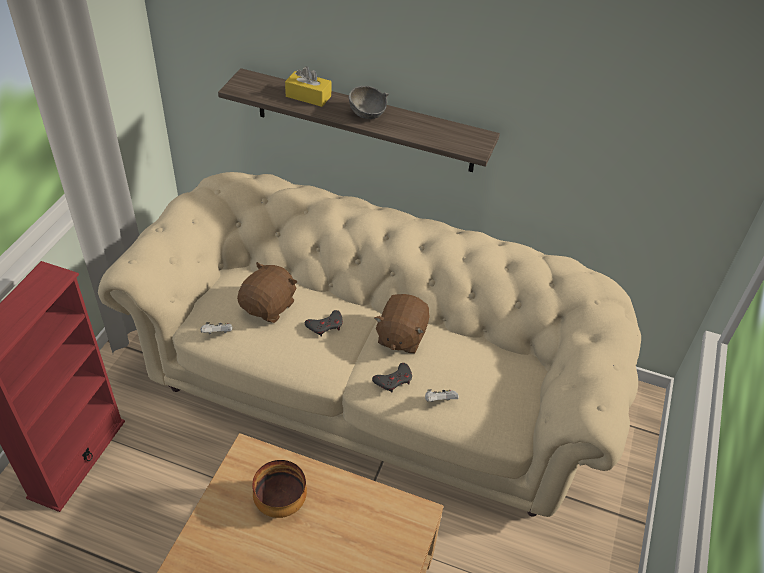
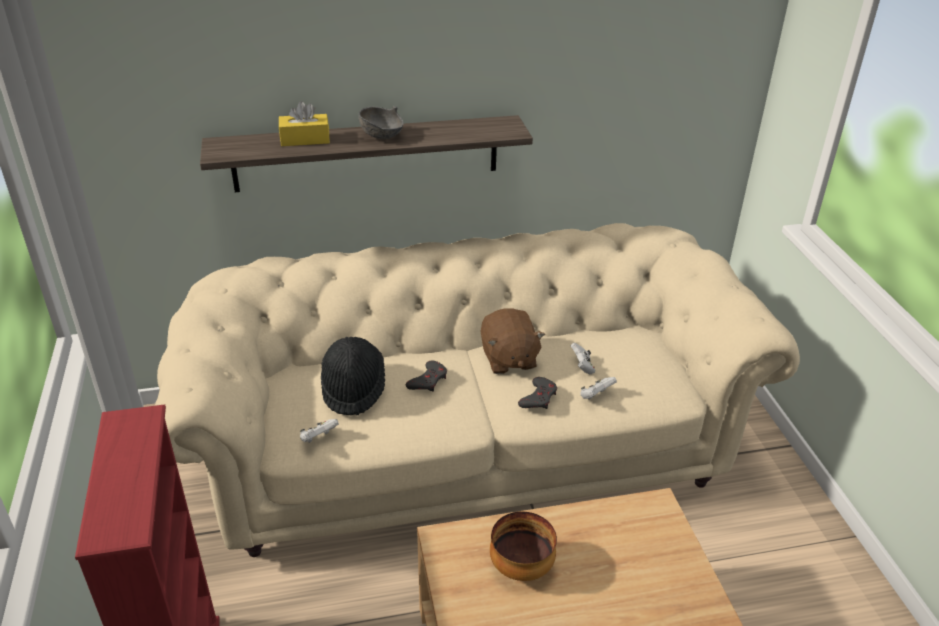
camera: 30 degrees left, 10 degrees down
(269, 306) = (353, 388): brown plush toy -> black hat
(450, 372) = (582, 367): none -> white game controller

